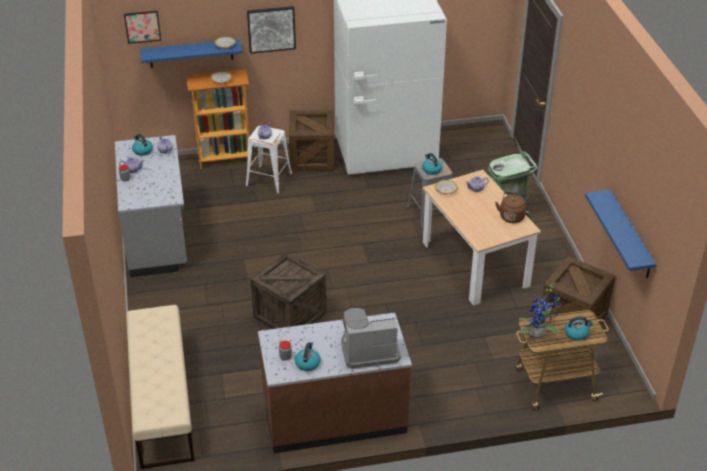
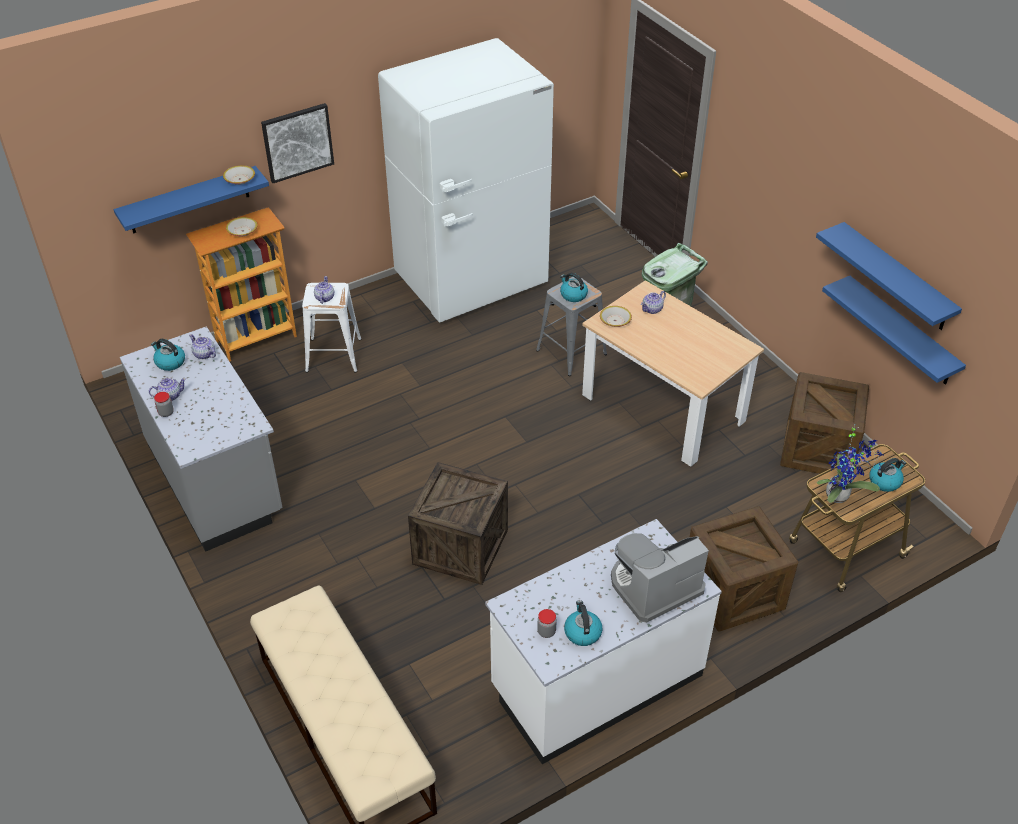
camera: 20 degrees left, 5 degrees up
(142, 26) = (113, 175): picture -> none
(312, 158) = (377, 310): crate -> crate (733, 592)
(334, 416) = (596, 681): brown counter -> white counter
(512, 216) = (717, 337): brown kettle -> none
(630, 194) = (896, 277): none -> blue shelf

